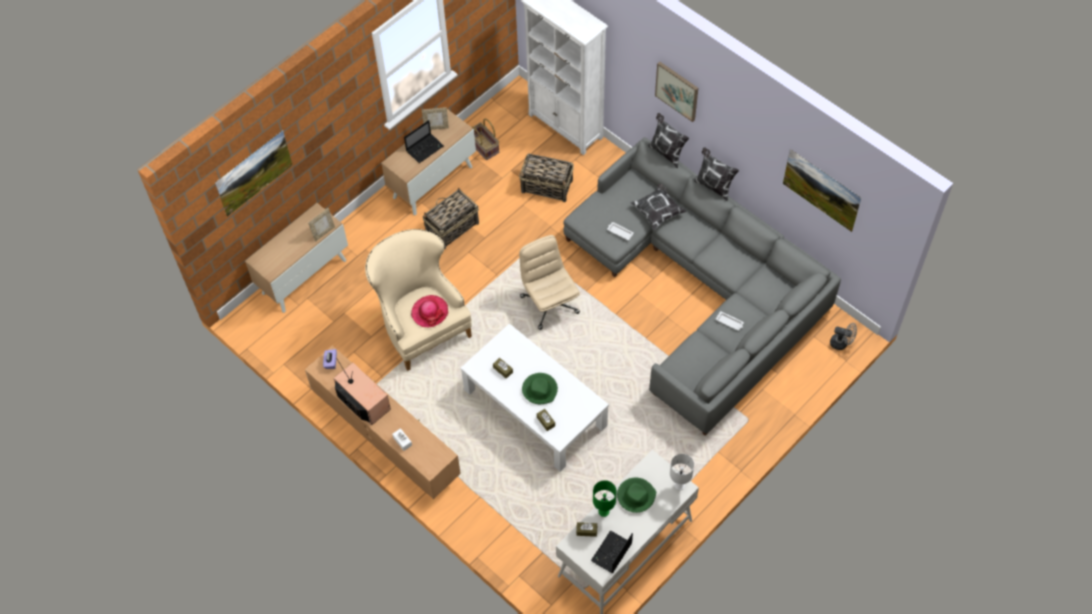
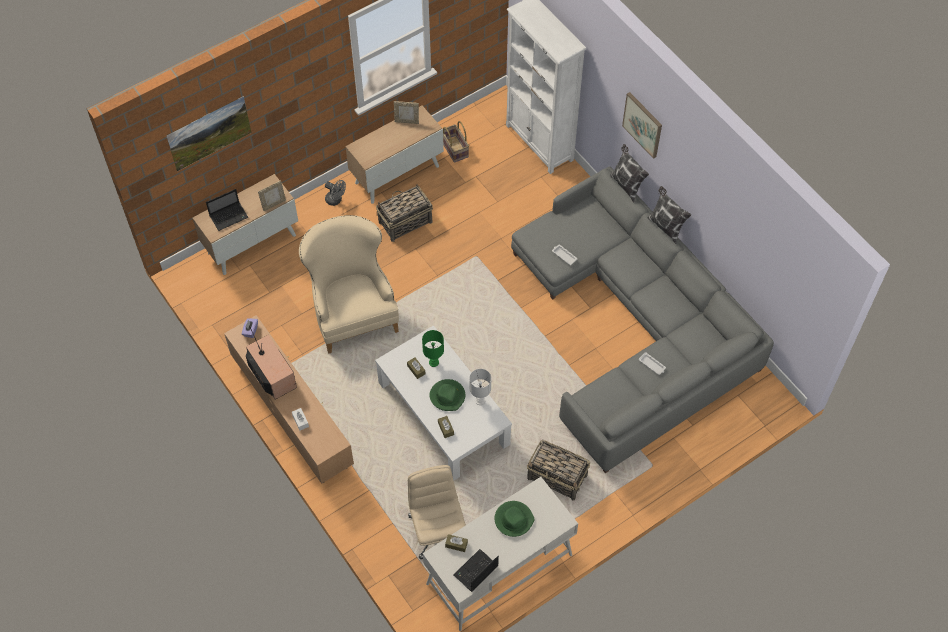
camera: 10 degrees right, 0 degrees up
(425, 148) = (391, 139): laptop -> laptop (229, 216)
(429, 312) = (358, 300): hat -> none
(547, 186) = (507, 198): basket -> basket (557, 477)
(549, 304) = (481, 314): beige office chair -> beige office chair (437, 530)
(604, 511) = (478, 528): green table lamp -> green table lamp (434, 362)
(658, 211) = (607, 242): pillow -> none
(679, 485) = (560, 517): white table lamp -> white table lamp (480, 400)
(819, 199) = (761, 257): picture -> none
(841, 343) = (764, 407): grey fan -> grey fan (336, 200)

